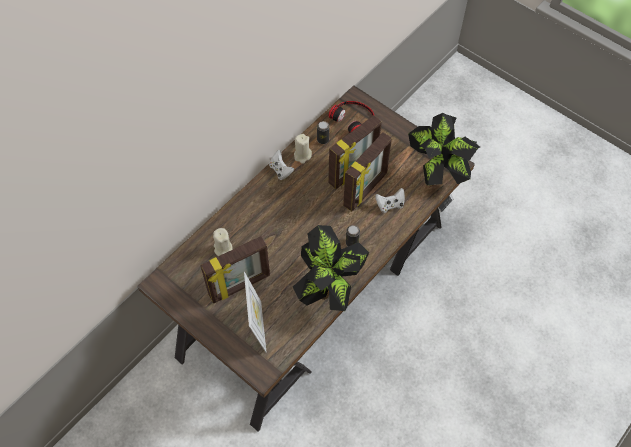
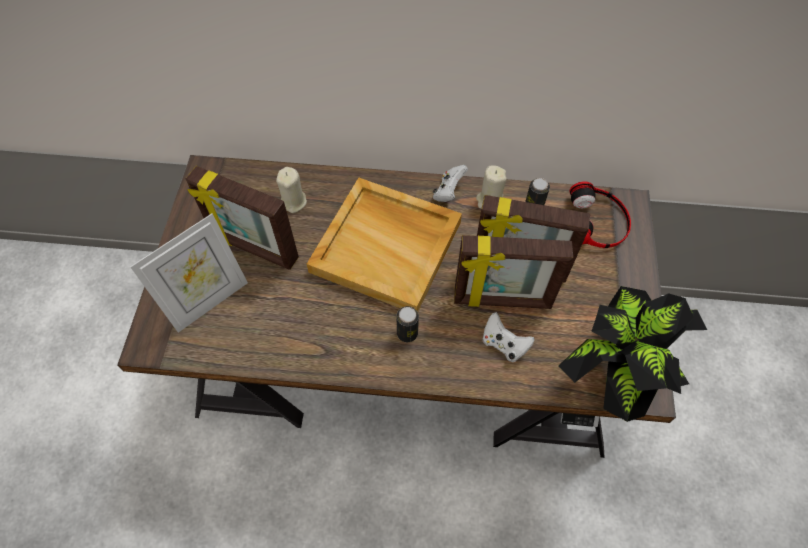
camera: 55 degrees right, 0 degrees up
(292, 220) = (388, 246): none -> beige tray
(330, 287) = (320, 348): potted plant -> none

